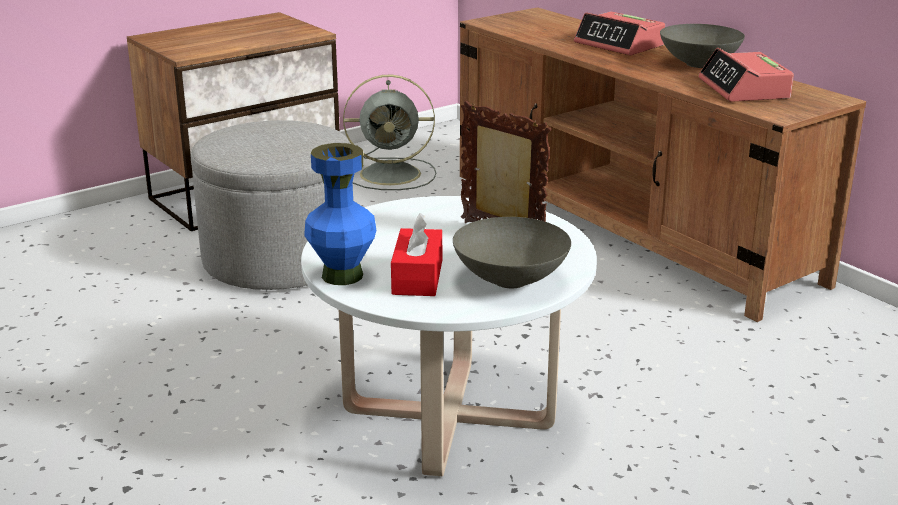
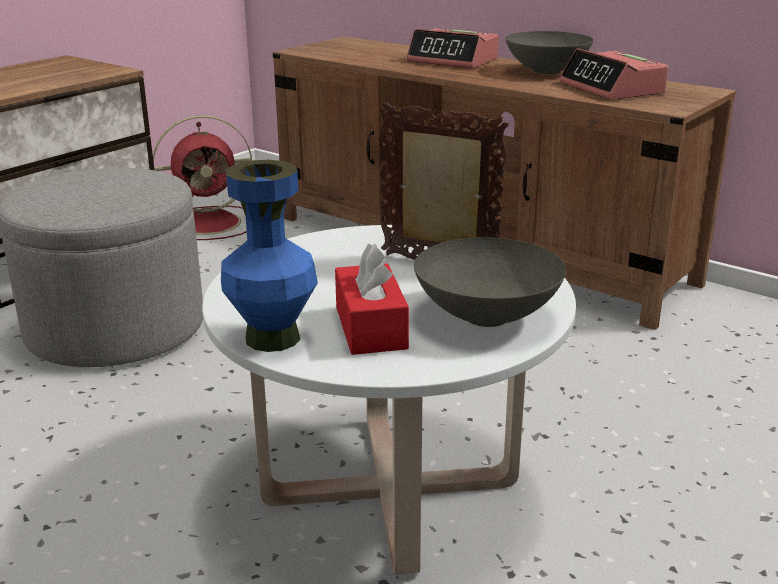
camera: 15 degrees left, 0 degrees up
(393, 174) = (211, 223): grey fan -> red fan

